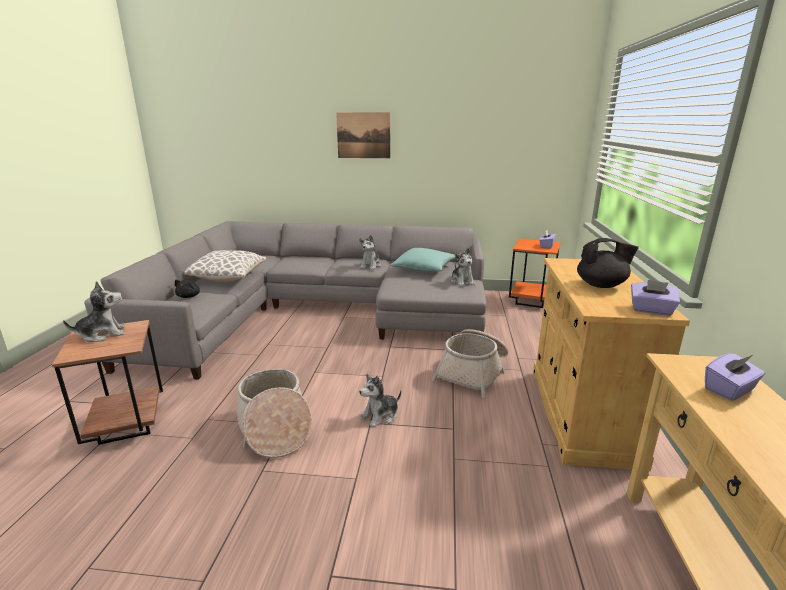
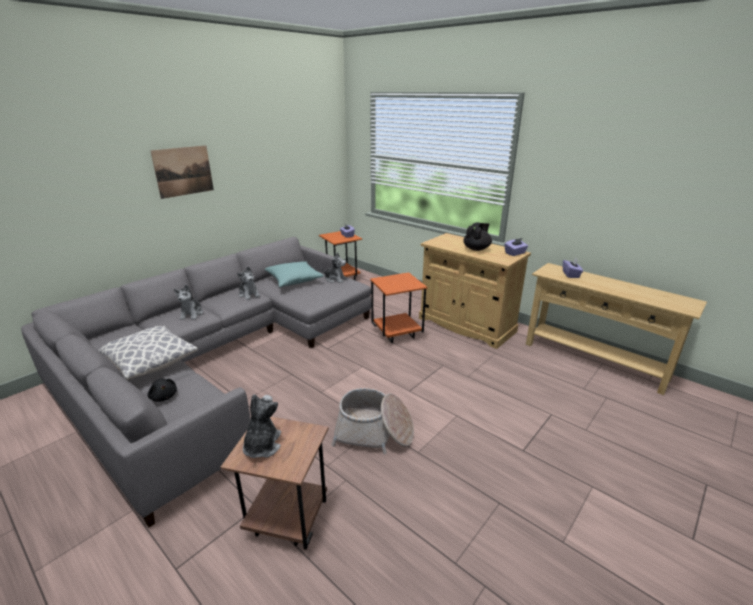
camera: 55 degrees left, 5 degrees up
(380, 416) = (406, 384): plush toy -> plush toy (192, 314)
(473, 372) = (396, 334): basket -> orange side table

